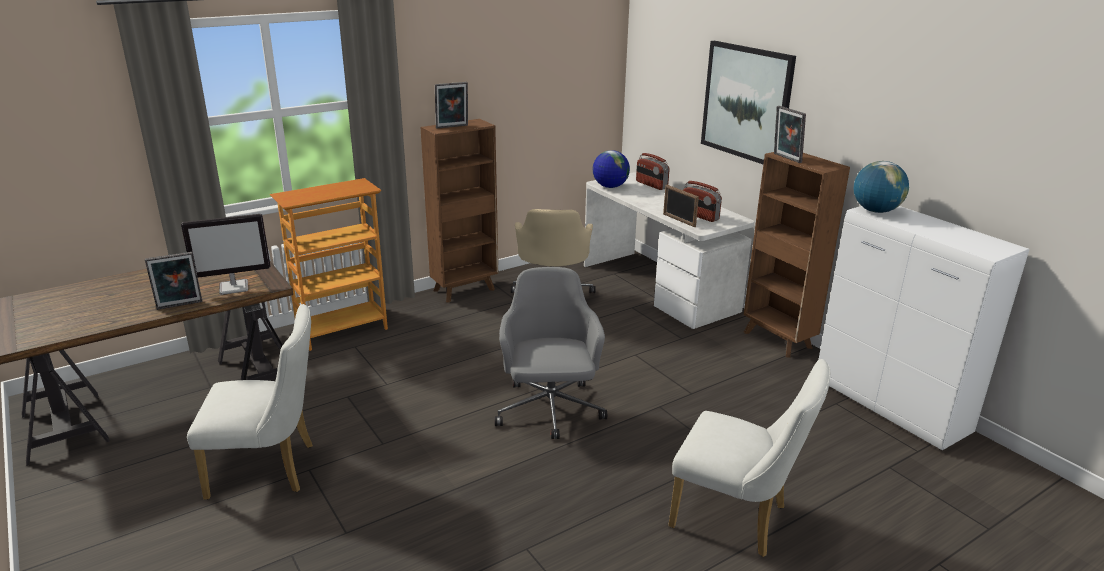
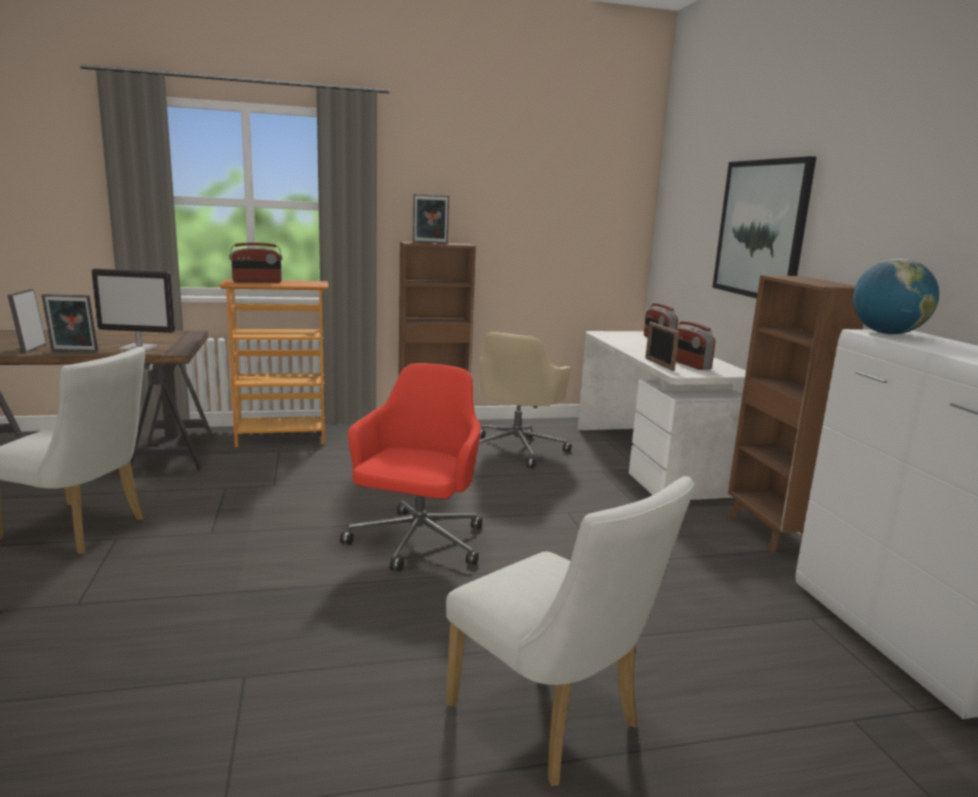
camera: 20 degrees right, 10 degrees down
(308, 194) = (257, 282): none -> radio
(550, 411) = (417, 543): grey office chair -> red office chair
(610, 187) = (608, 336): globe -> none
(785, 158) = (783, 278): picture frame -> picture frame (31, 348)

